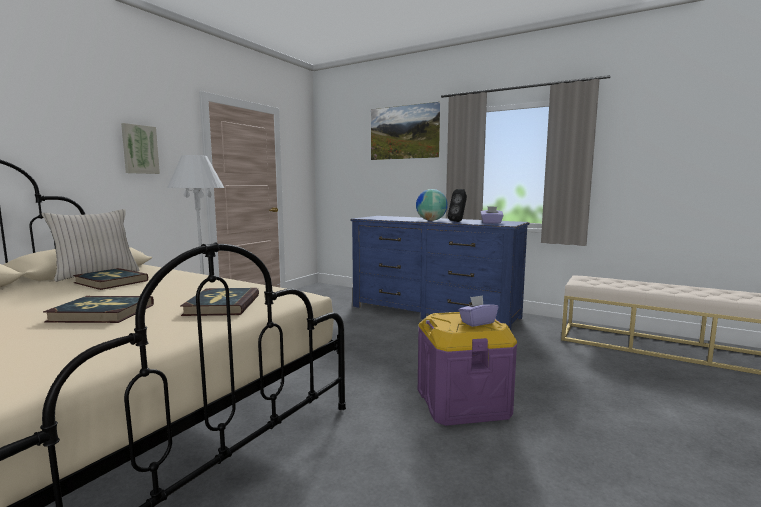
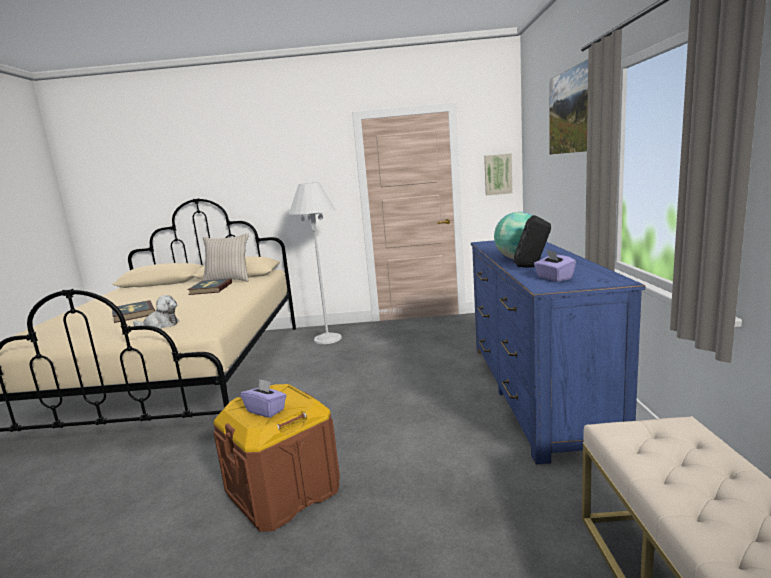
camera: 60 degrees right, 5 degrees up
(139, 149) = (297, 178): picture -> picture (498, 174)
(222, 305) = (160, 325): book -> plush toy
(462, 403) = (283, 492): purple storage box -> brown storage box

